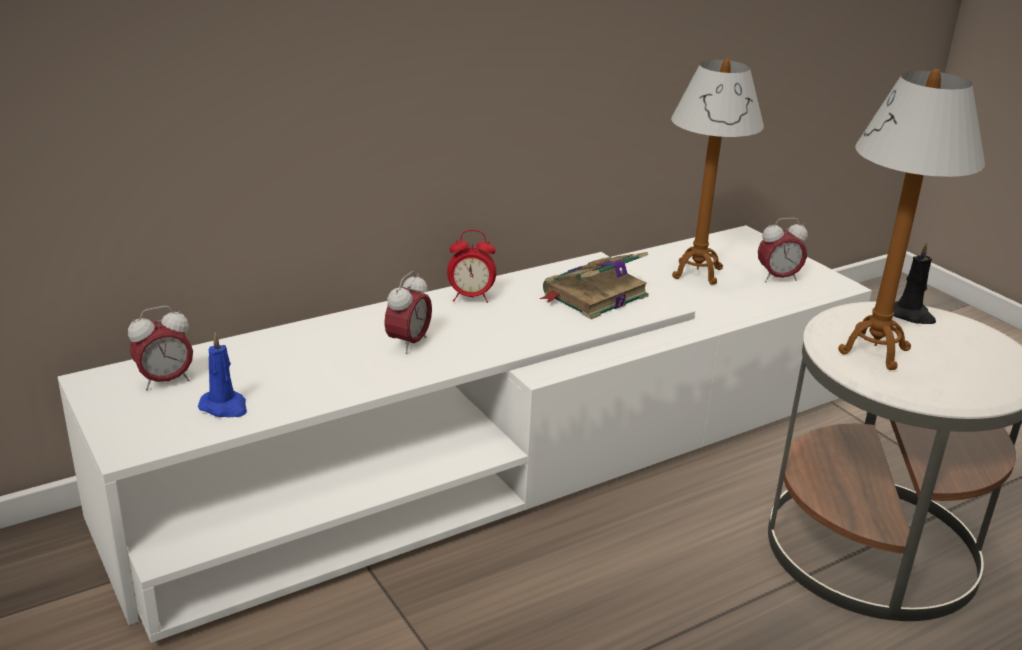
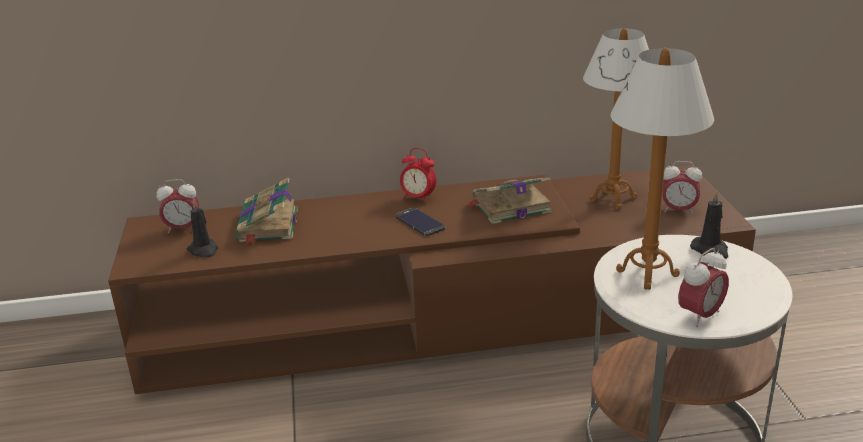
camera: 25 degrees right, 0 degrees up
(224, 407) = (204, 250): blue candle -> black candle
(293, 359) = (267, 225): none -> book
(408, 343) = (349, 225): alarm clock -> alarm clock (700, 316)
(500, 328) = (420, 222): none -> phone
(505, 452) = (435, 317): white tv stand -> brown tv stand

